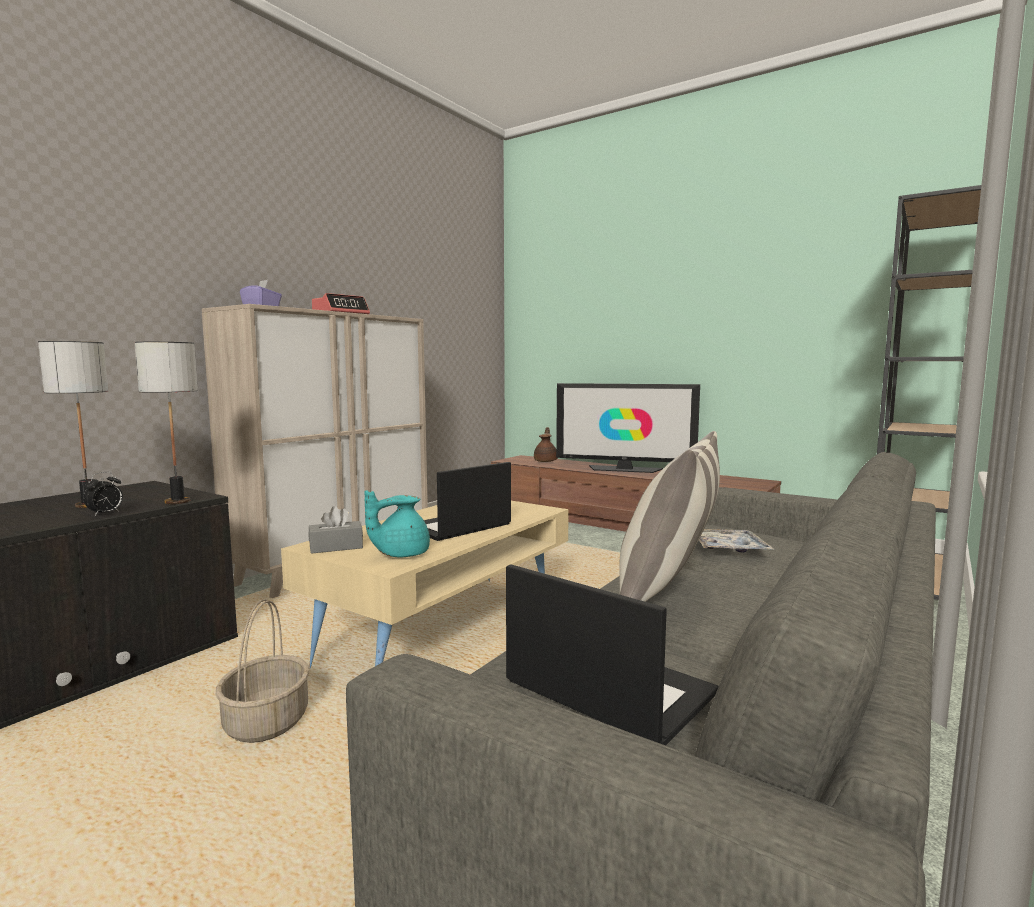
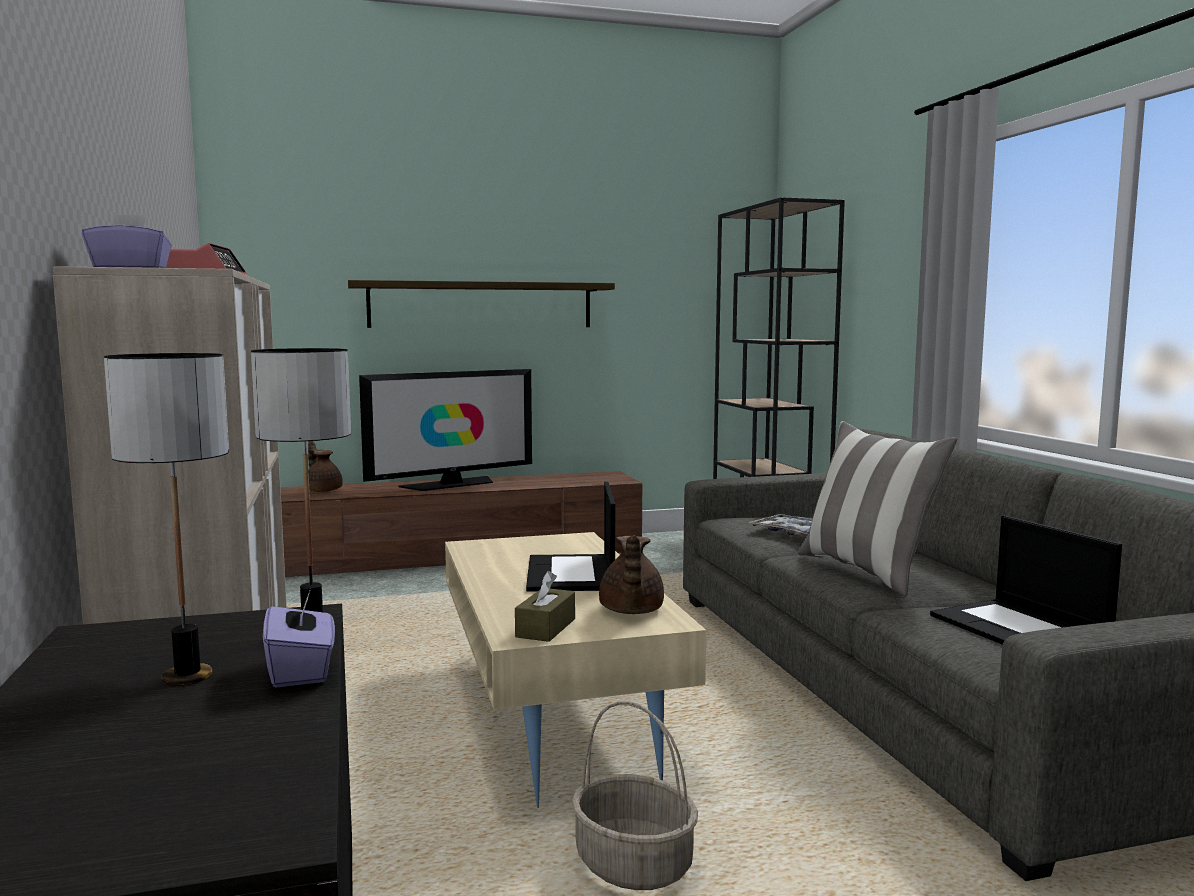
camera: 50 degrees left, 0 degrees up
(105, 514) = (302, 670): alarm clock -> purple tissue box
(336, 547) = (546, 628): grey tissue box -> brown tissue box
(400, 554) = (630, 611): turquoise teapot -> brown teapot
(607, 688) = (1021, 630): laptop -> laptop turned 105 degrees counterclockwise
(669, 332) = (481, 305): none -> shelf

